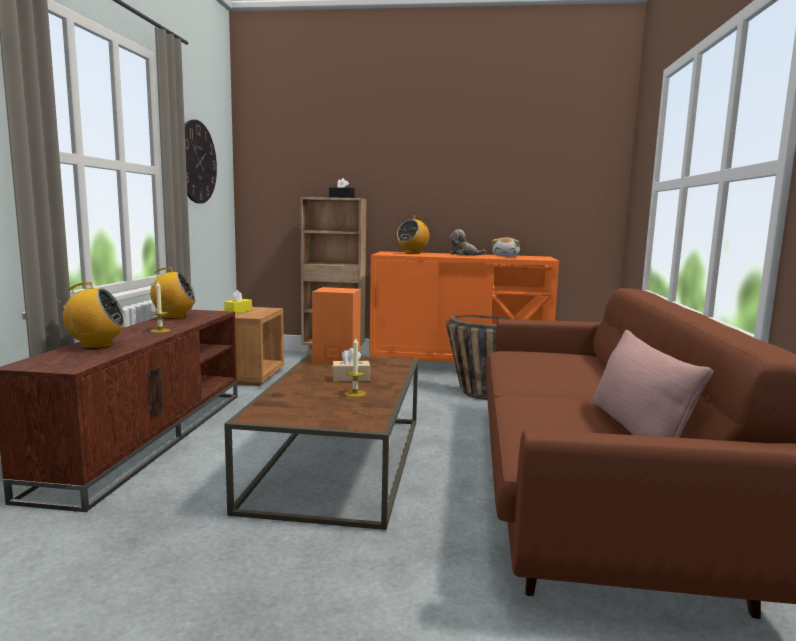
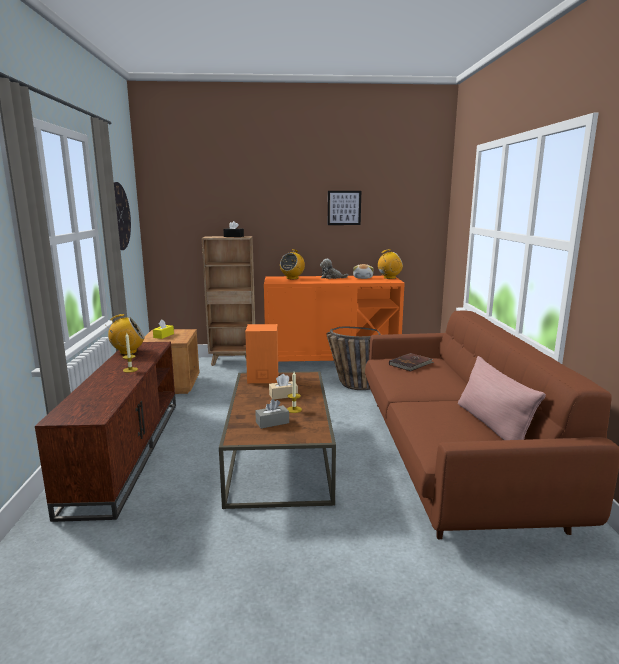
camera: 10 degrees left, 5 degrees up
(96, 346) = (94, 392): radio -> radio (389, 278)
(315, 404) = (272, 422): none -> grey tissue box
(486, 165) = (344, 208): none -> picture
(545, 356) = (411, 364): none -> brown book

